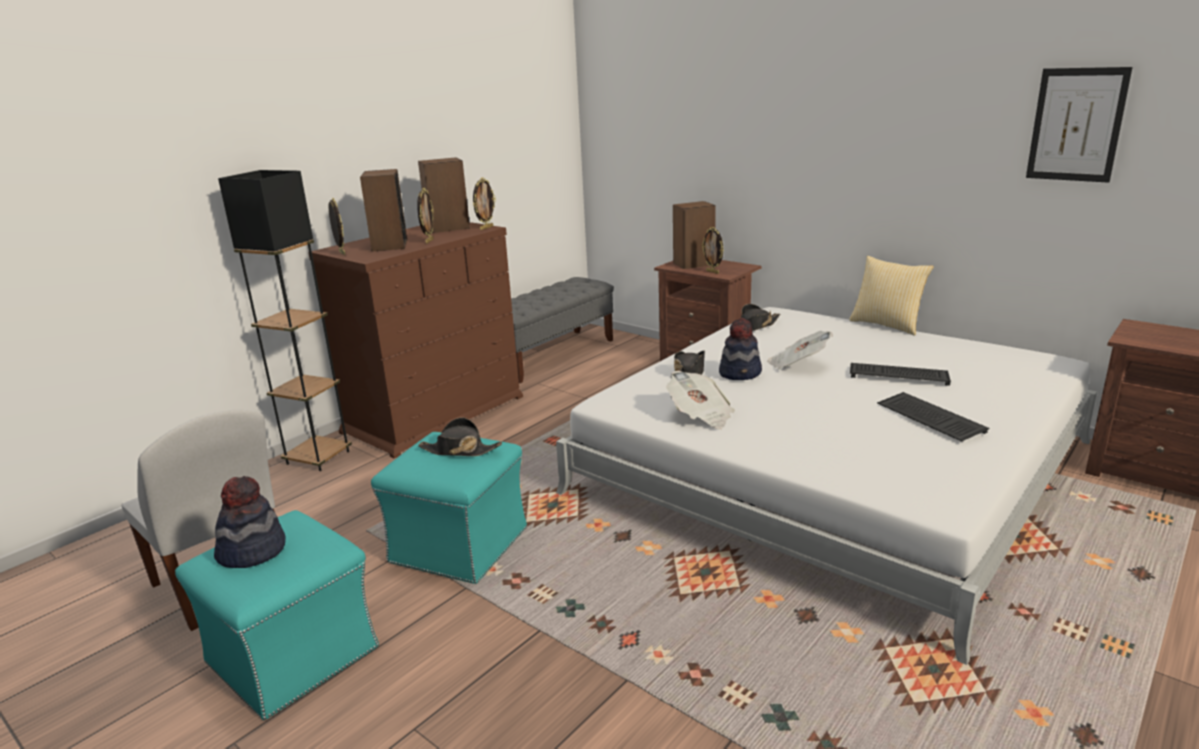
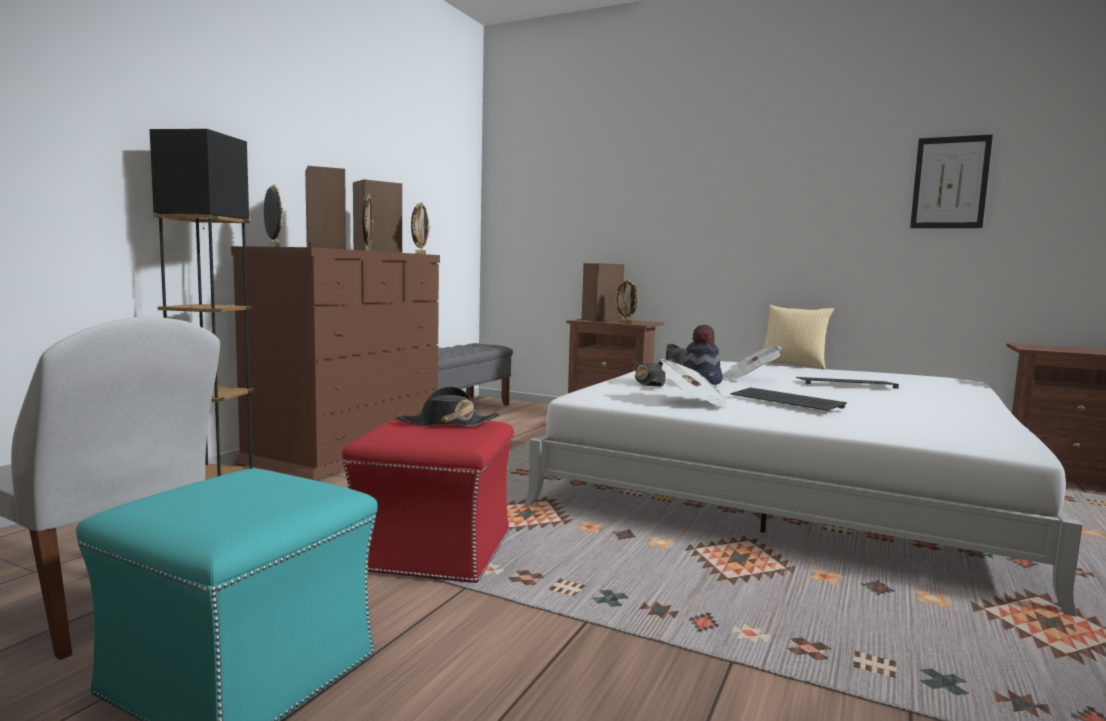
camera: 15 degrees left, 15 degrees down
(252, 551) = (211, 496): hat -> none
(460, 545) = (435, 551): turquoise ottoman -> red ottoman
(928, 418) = (908, 404): keyboard -> keyboard (784, 402)

